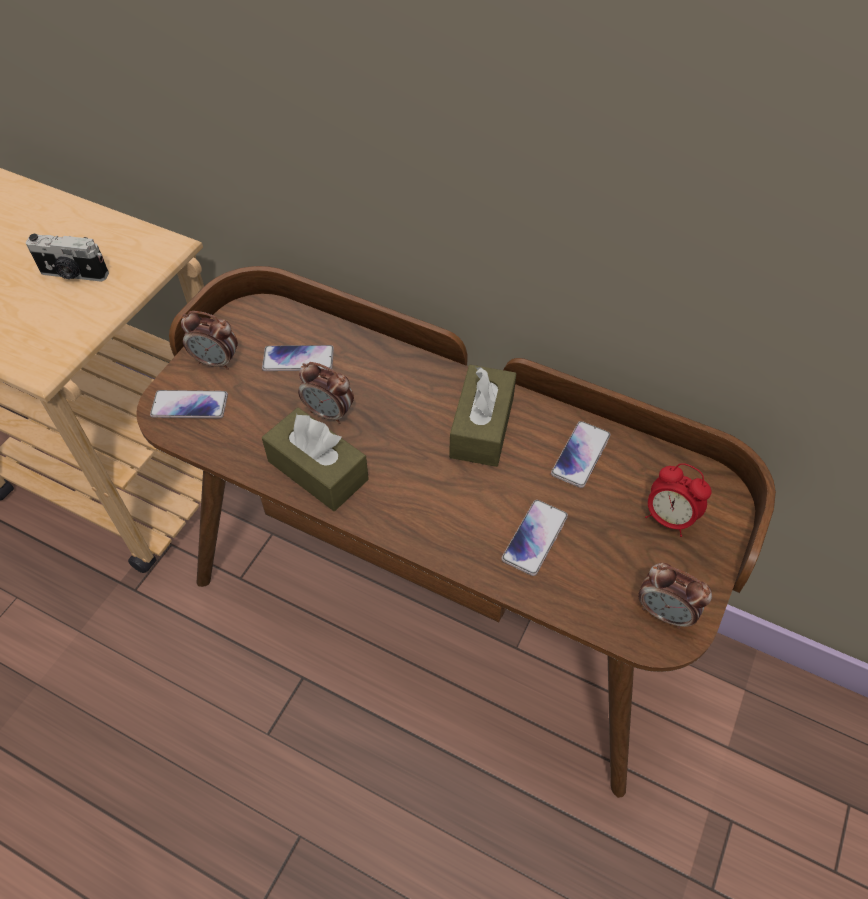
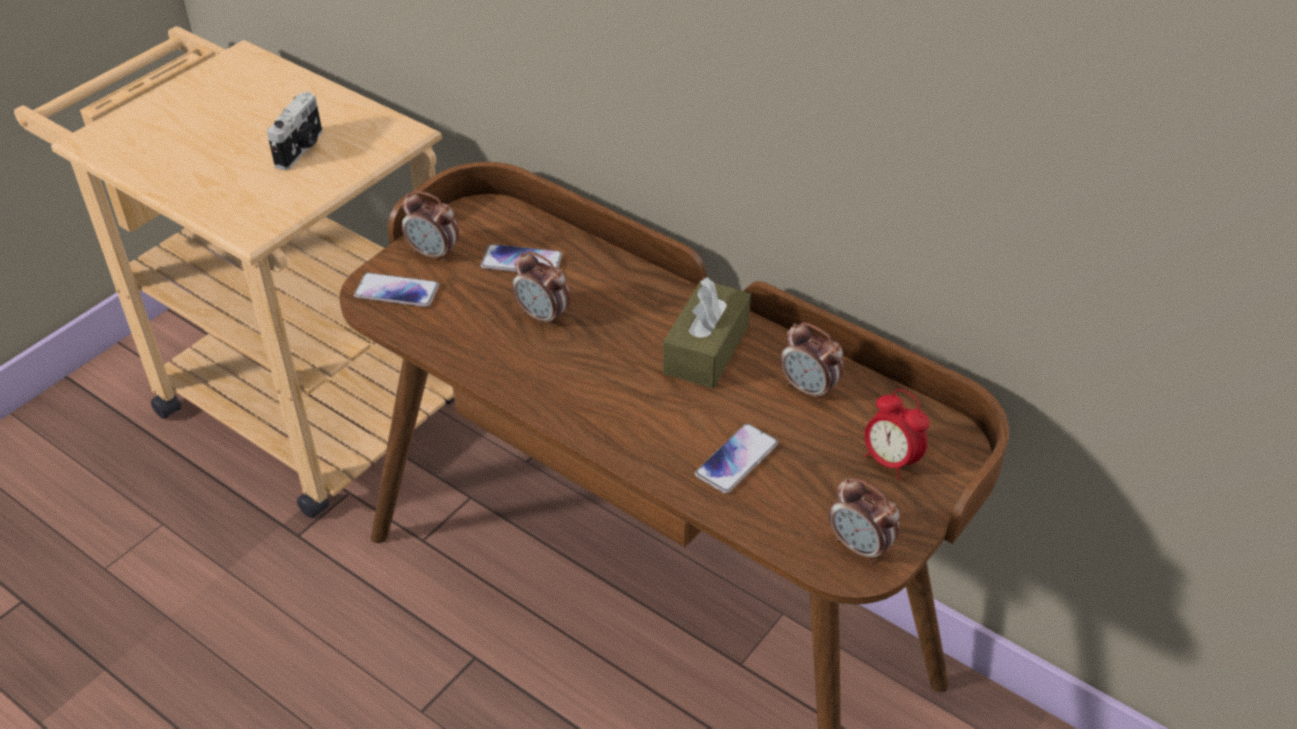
camera: 10 degrees right, 10 degrees down
(74, 274) = (301, 149): camera -> camera turned 90 degrees counterclockwise
(318, 470) = (518, 368): brown tissue box -> none
(580, 455) = (809, 389): phone -> alarm clock

